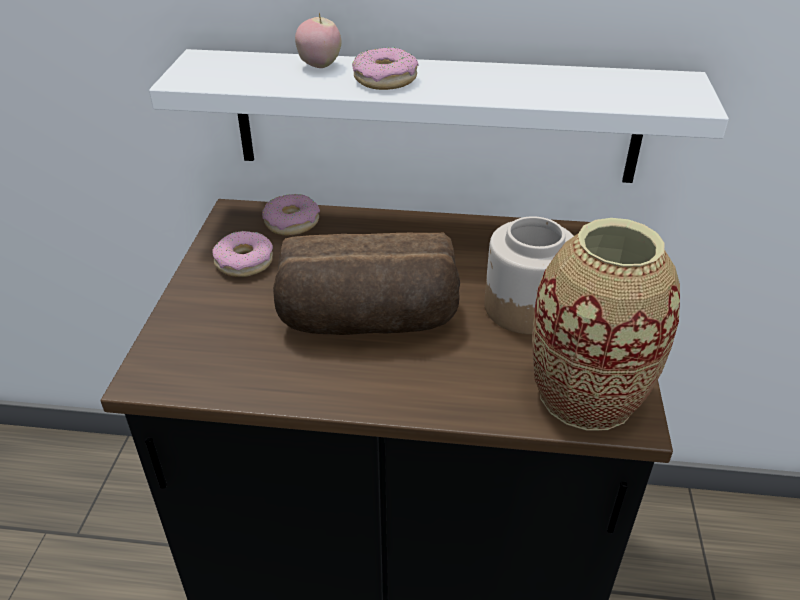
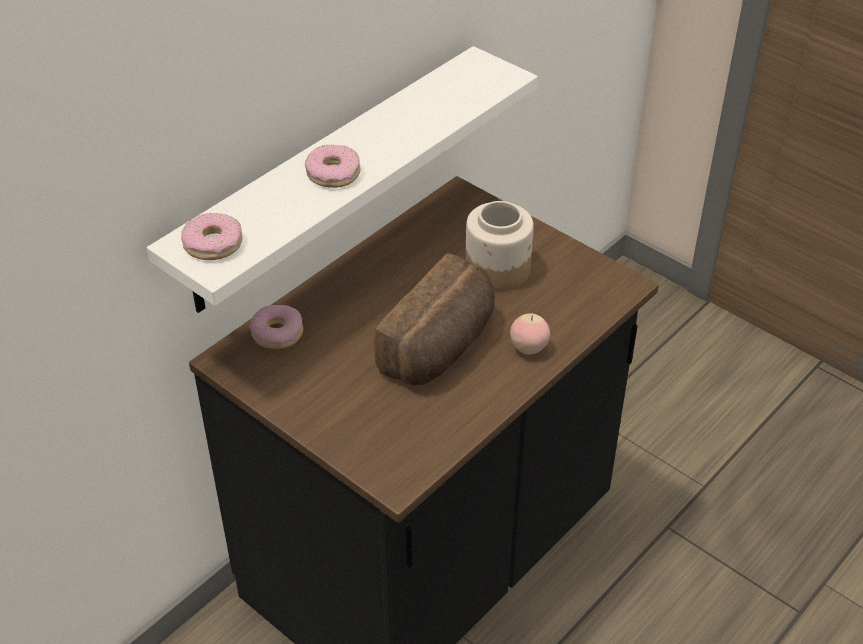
camera: 55 degrees left, 5 degrees up
(244, 262) = (305, 381): donut -> donut (213, 244)
(319, 66) = (272, 193): apple -> apple (528, 349)
(586, 395) = (593, 290): vase -> none

